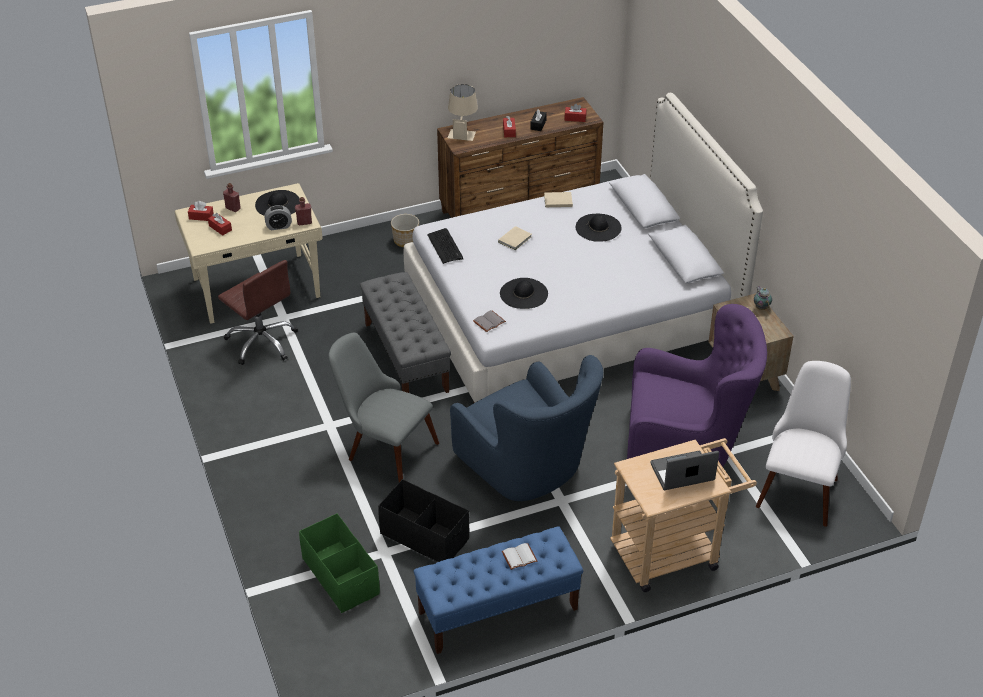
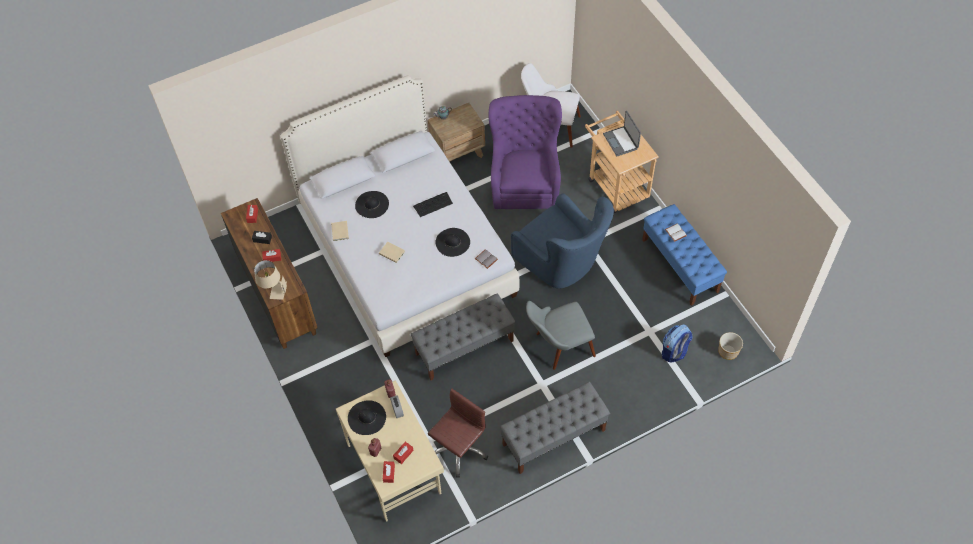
camera: 95 degrees left, 15 degrees up
(247, 427) = (553, 437): none -> grey bench
(341, 576) = (674, 352): green storage box -> backpack
(383, 447) = (558, 347): grey chair -> grey chair turned 45 degrees clockwise
(405, 241) = (325, 369): planter -> planter (728, 351)
(424, 536) = (631, 311): black storage box -> none
(445, 246) = (404, 296): keyboard -> keyboard (433, 204)
(527, 468) = (561, 262): blue armchair -> blue armchair turned 90 degrees clockwise

